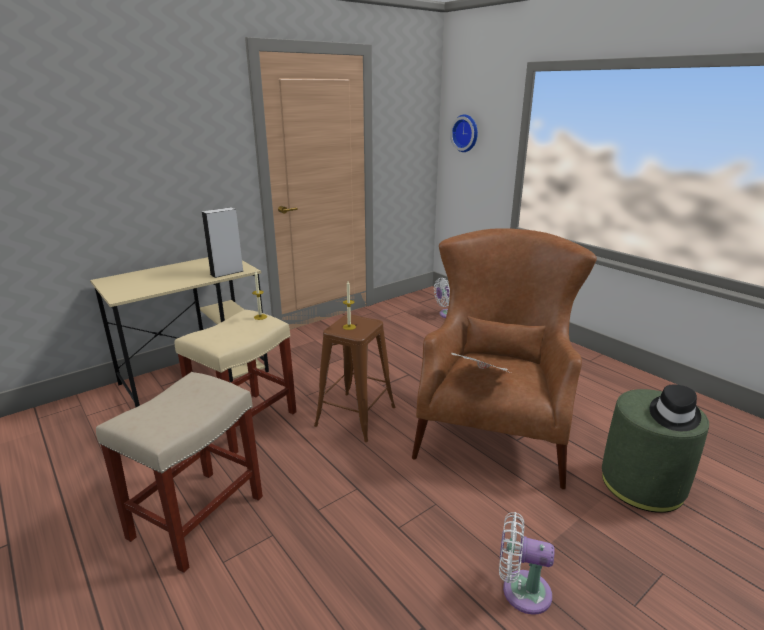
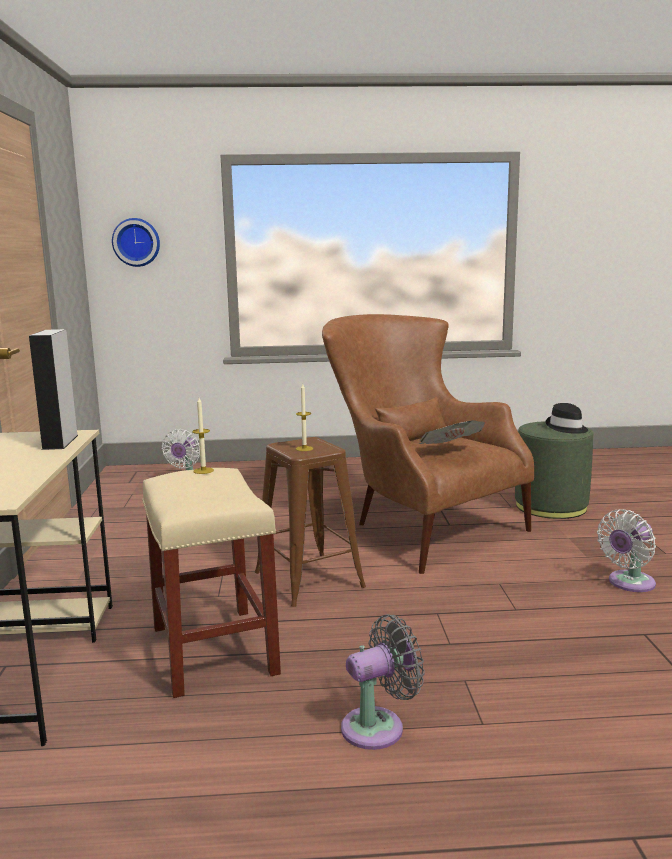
camera: 55 degrees left, 10 degrees down
(198, 515) = (378, 726): beige stool -> grey fan

